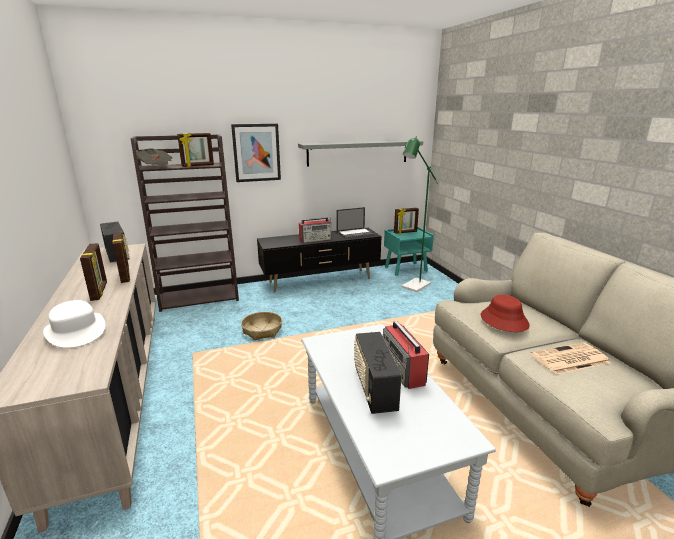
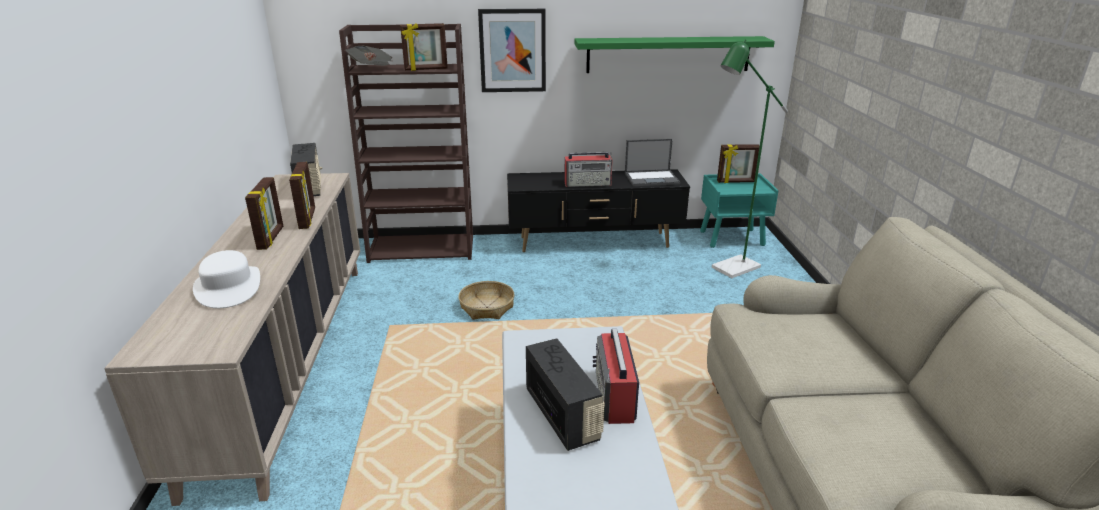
camera: 15 degrees right, 5 degrees up
(358, 152) = (668, 54): grey shelf -> green shelf
(374, 389) = (563, 415): radio -> radio turned 150 degrees clockwise
(503, 320) = (795, 348): red hat -> none
(569, 359) = (862, 422): newspaper -> none

